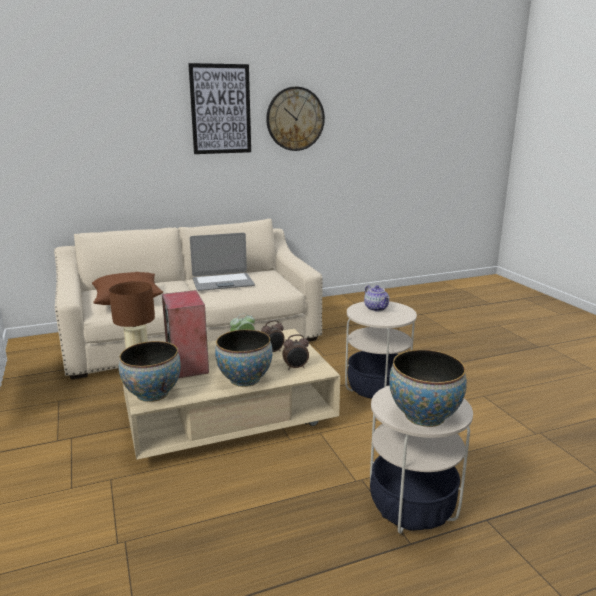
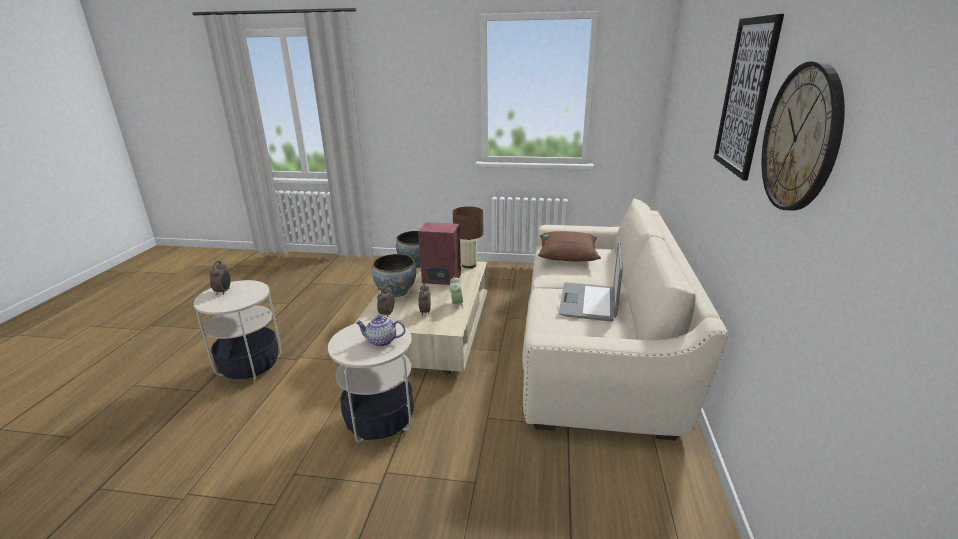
camera: 120 degrees right, 5 degrees up
(424, 416) = (224, 291): bowl -> alarm clock

